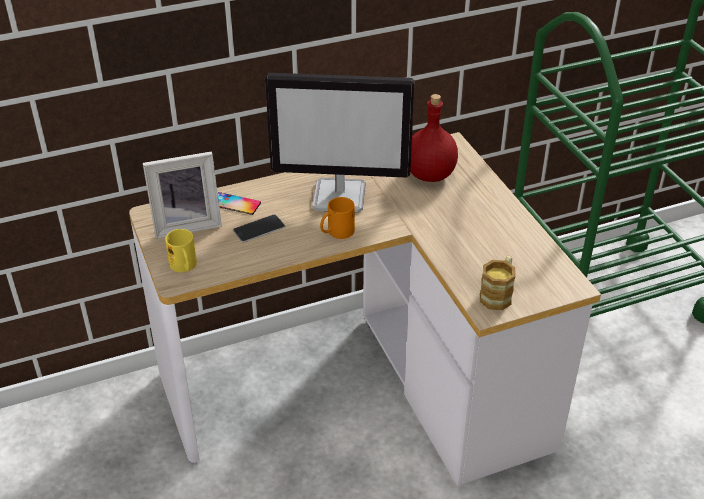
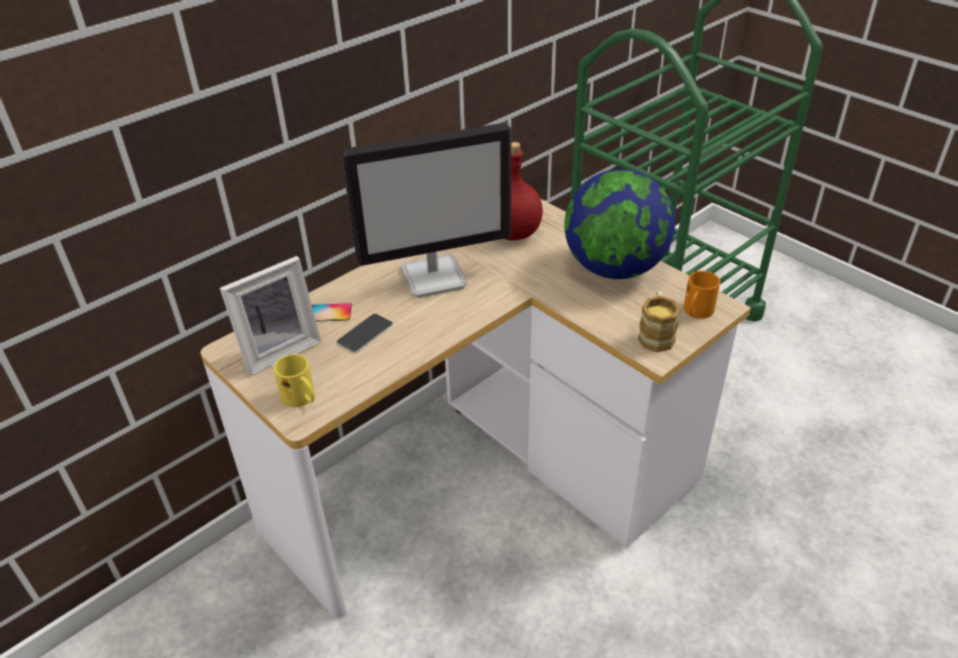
camera: 20 degrees left, 0 degrees up
(336, 233) = (453, 315): orange mug -> orange mug (696, 313)
(499, 228) = (614, 268): none -> globe

